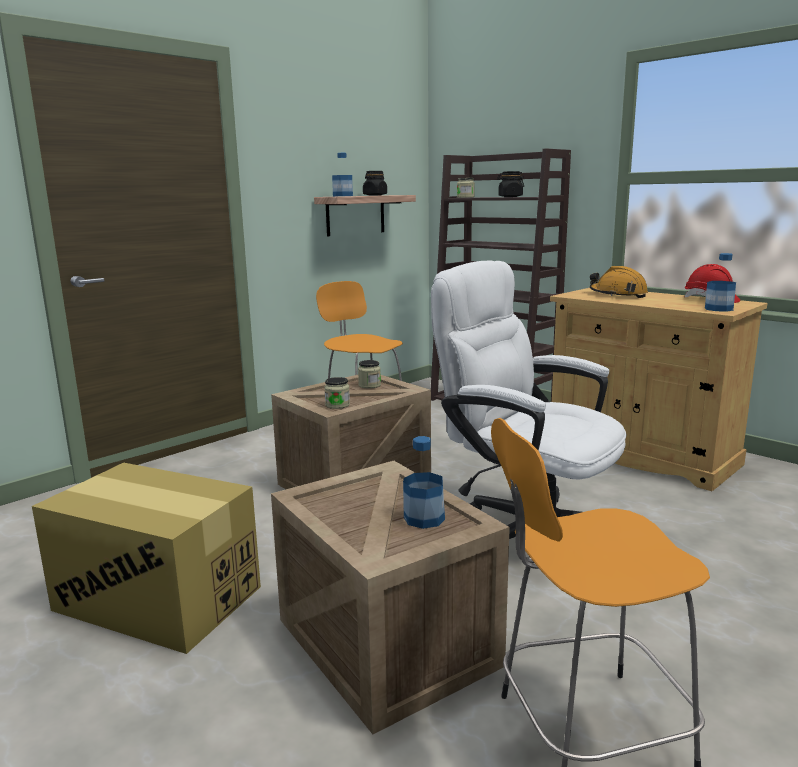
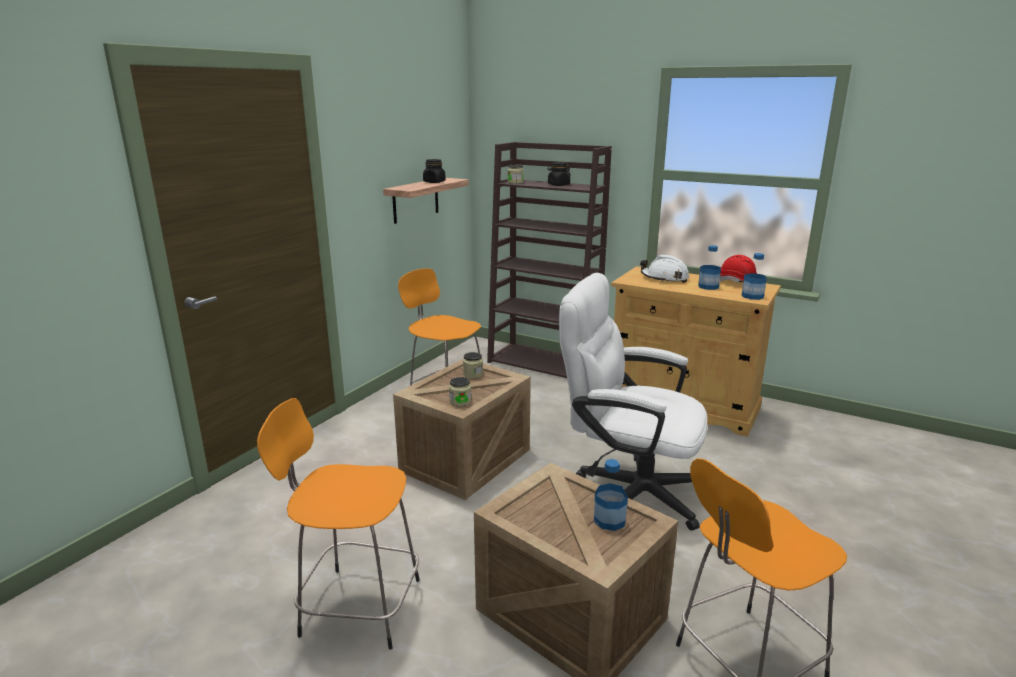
camera: 15 degrees left, 5 degrees up
(157, 598) = (357, 606): cardboard box -> orange stool
(343, 196) = (411, 187): bottle -> bottle (708, 287)
(618, 295) = (664, 278): orange hard hat -> white hard hat

